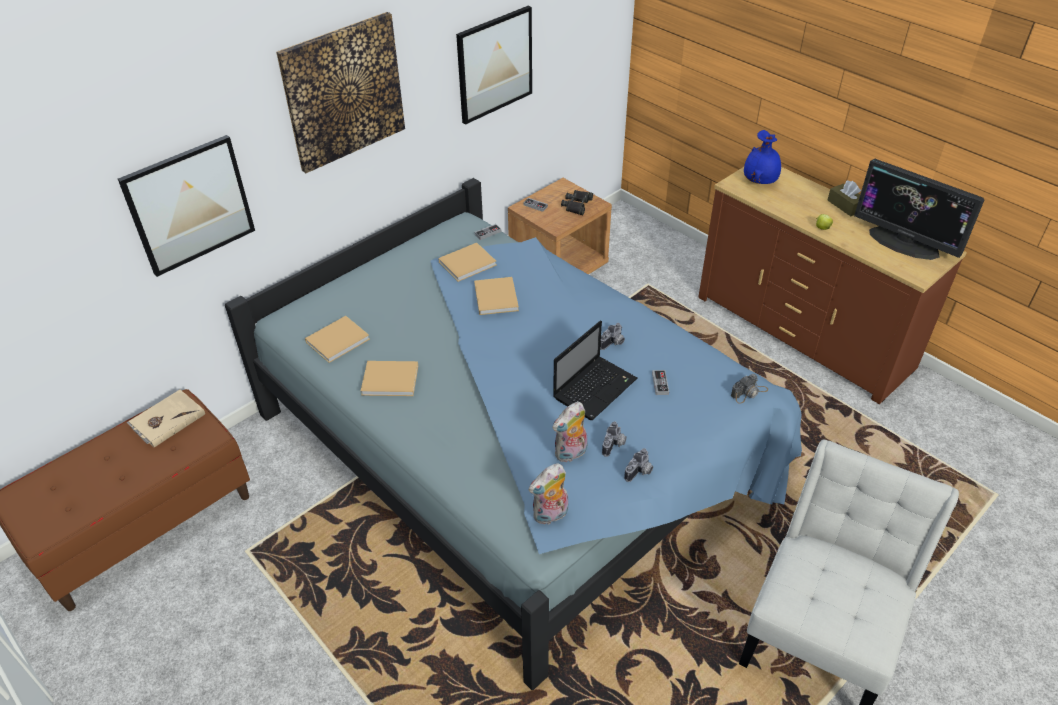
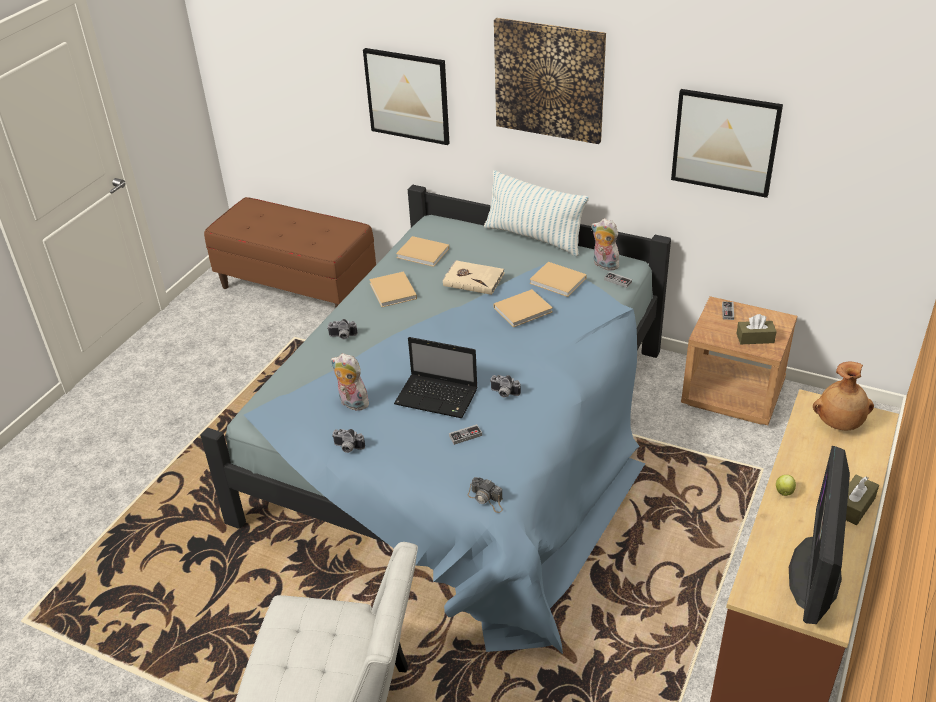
camera: 70 degrees right, 5 degrees down
(167, 420) = (336, 229): beige book -> beige book (473, 279)
(377, 260) = (534, 238): none -> pillow
(550, 515) = (281, 410): plush toy -> plush toy (604, 265)
(577, 205) = (755, 338): black binoculars -> brown tissue box
(614, 445) = (373, 425): camera -> camera (343, 337)
(760, 182) = (839, 423): blue vase -> brown vase

